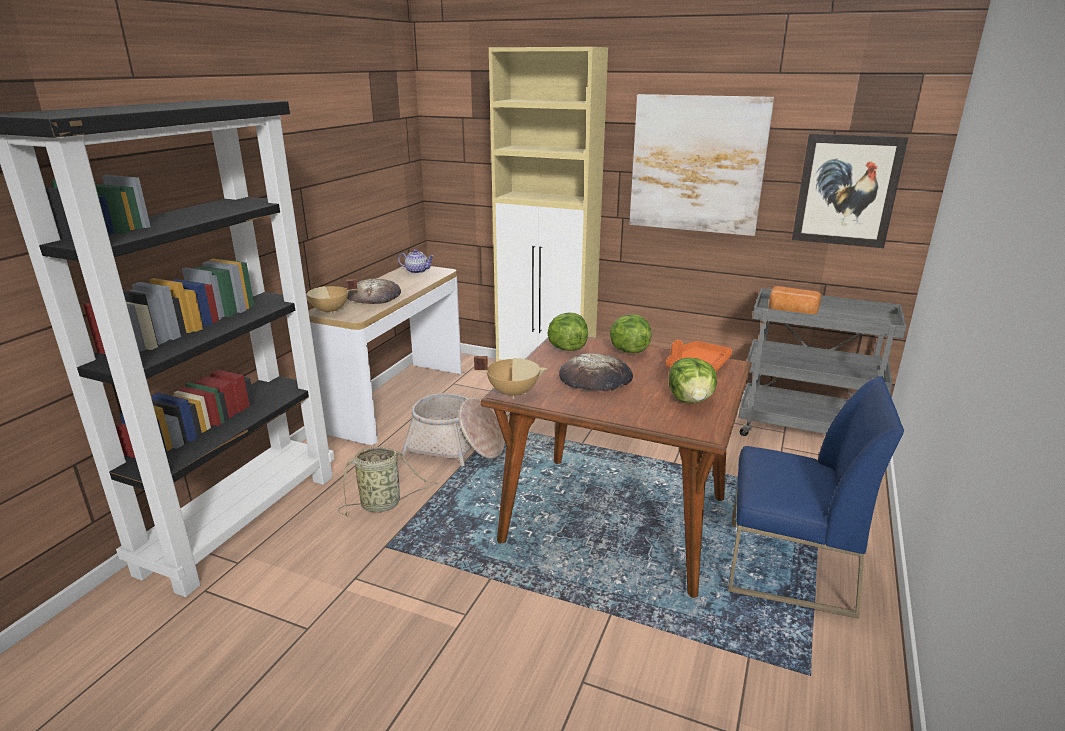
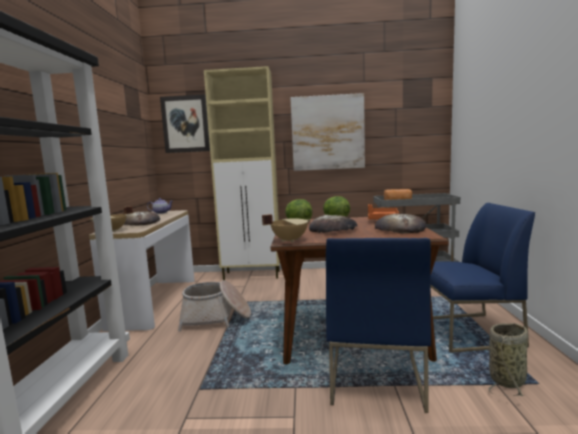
camera: 20 degrees left, 15 degrees down
(384, 504) = (181, 362): basket -> basket (508, 379)
(594, 595) = (374, 377): none -> blue chair
(691, 400) = (400, 228): lettuce -> bread
(846, 190) = (407, 138): picture -> picture (185, 124)

